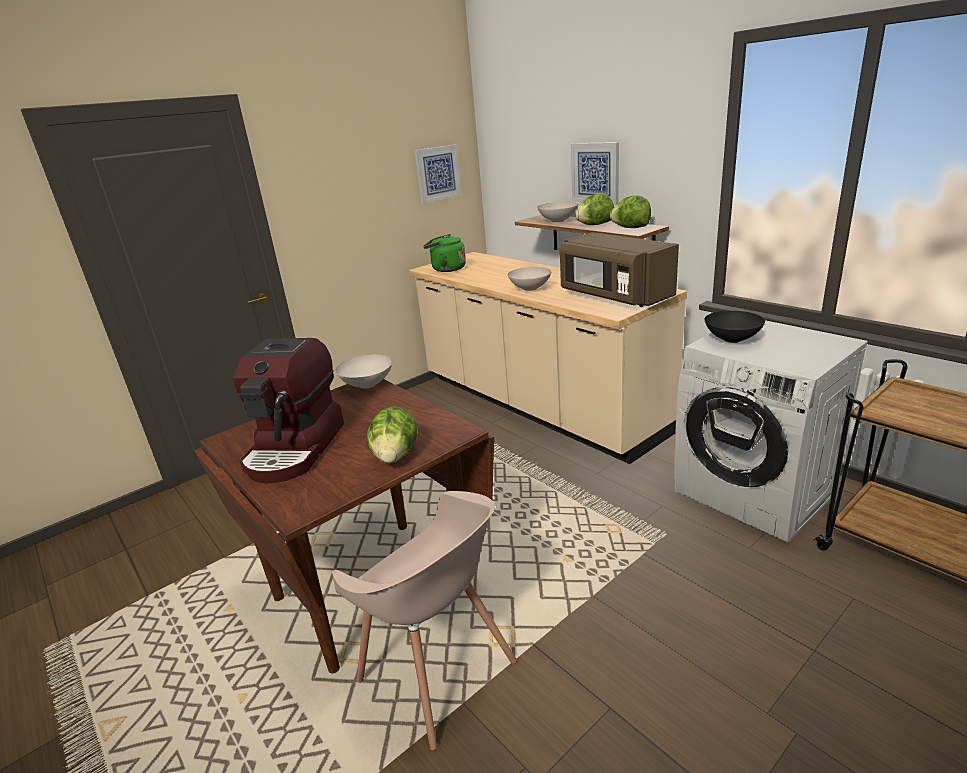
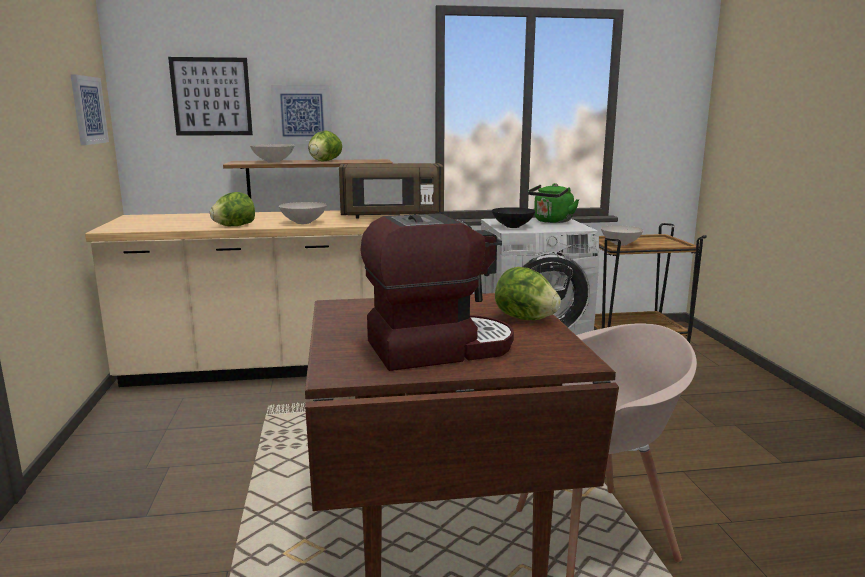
camera: 60 degrees left, 10 degrees down
(296, 449) = (438, 347): coffee machine -> coffee machine turned 60 degrees counterclockwise
(367, 385) = (341, 305): white bowl -> white bowl (621, 244)
(446, 269) = (145, 226): green kettle -> green kettle (551, 221)
(533, 155) = (211, 96): none -> picture
(631, 228) = (365, 160): lettuce -> lettuce (234, 226)

